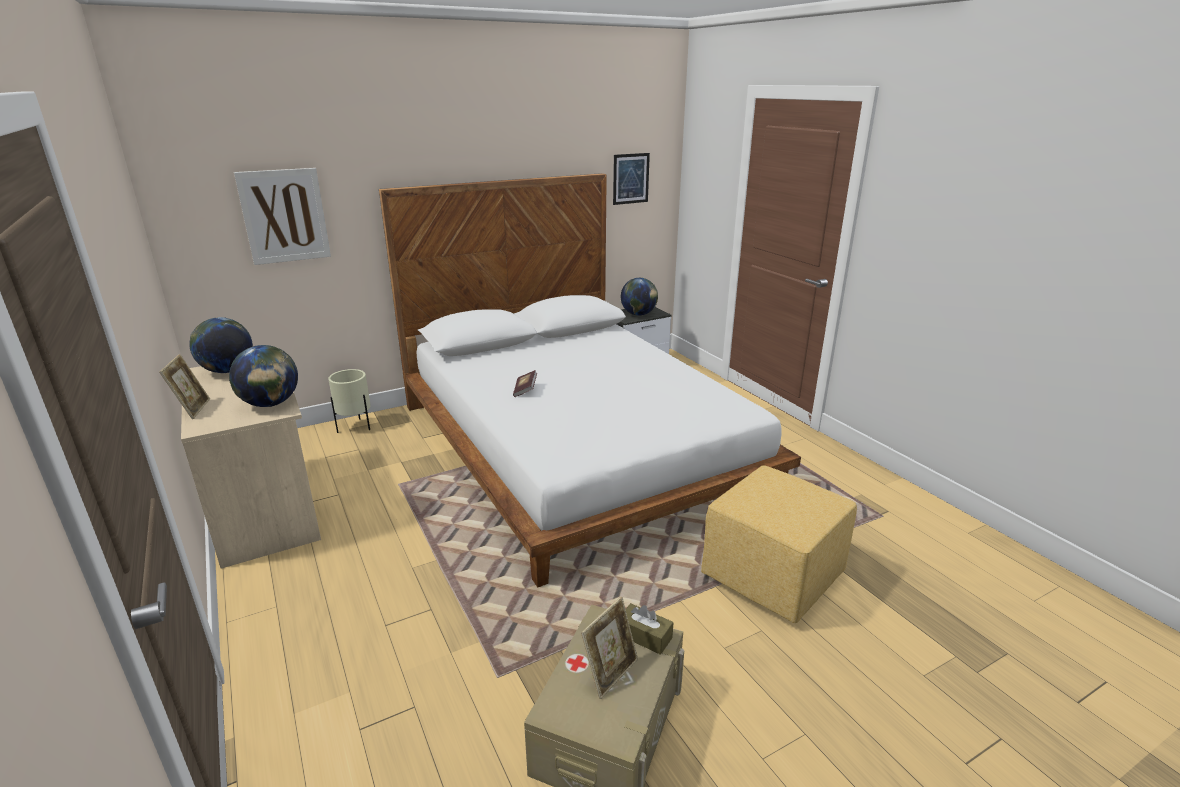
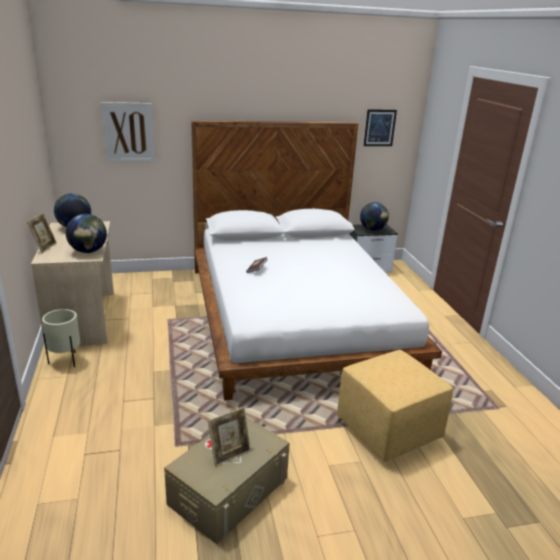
camera: 15 degrees right, 0 degrees up
(356, 427) = (156, 278): beige planter -> beige planter (66, 361)
(644, 636) = (262, 439): brown tissue box -> none

